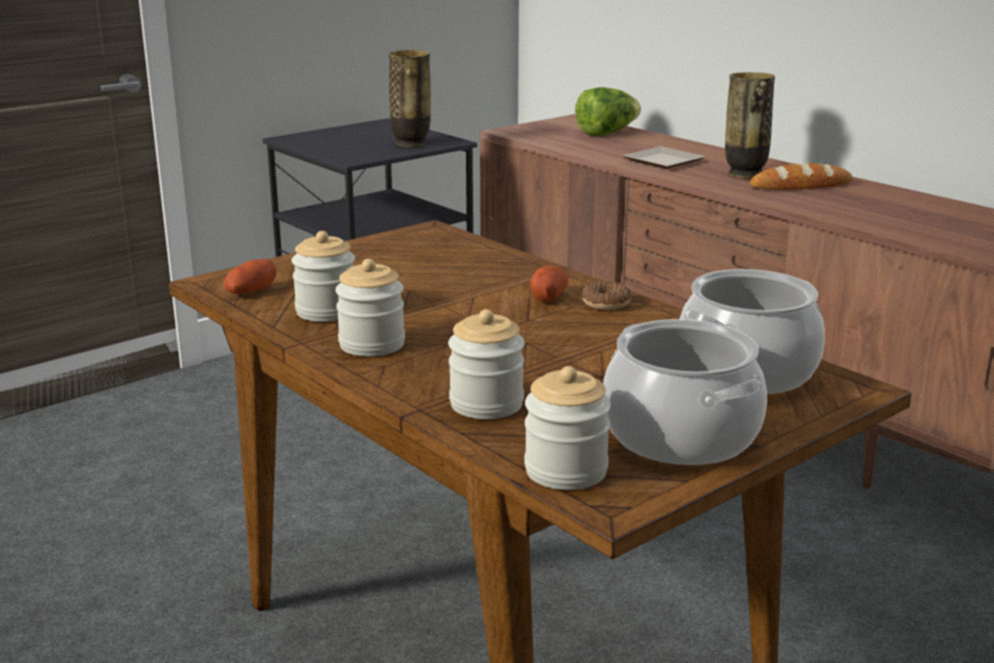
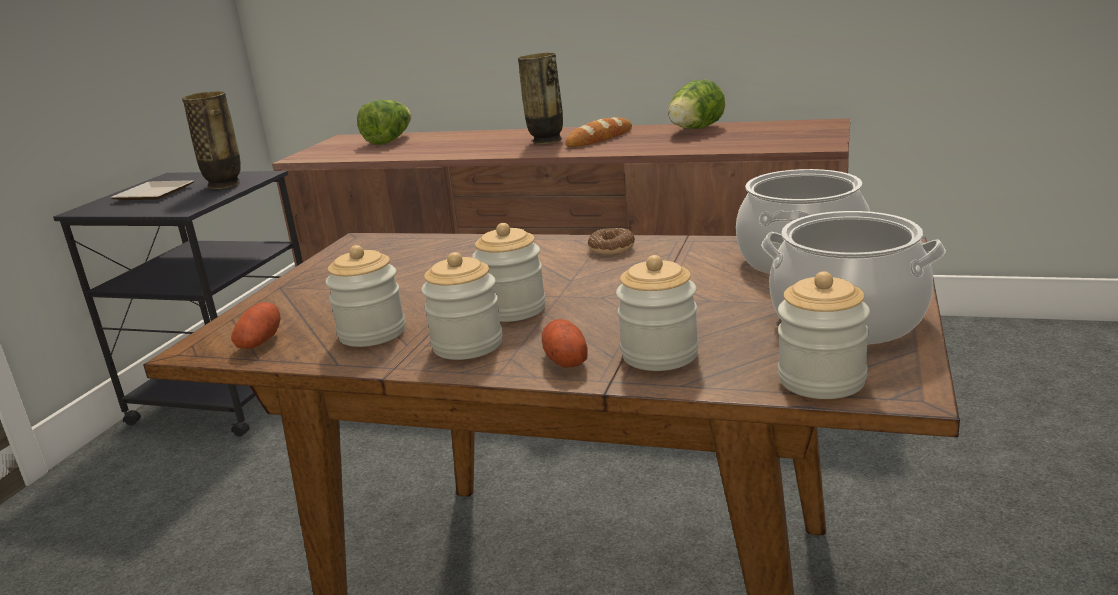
camera: 30 degrees left, 0 degrees up
(446, 328) = (513, 309): none -> jar
(548, 297) = (556, 258): potato -> potato (565, 359)
(663, 161) = (468, 147): plate -> plate (154, 193)
(916, 202) = (695, 130): none -> lettuce

